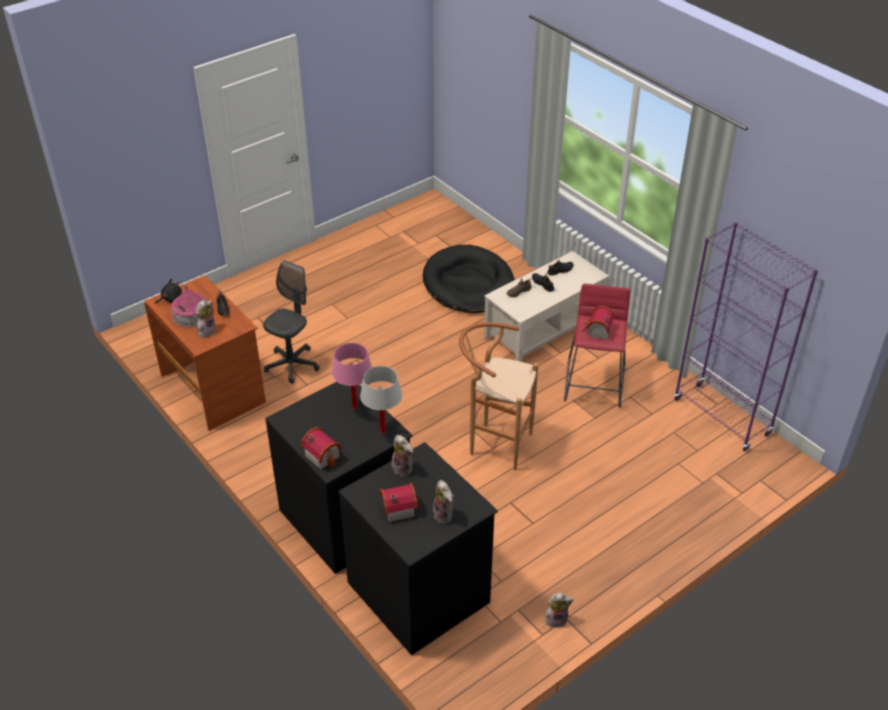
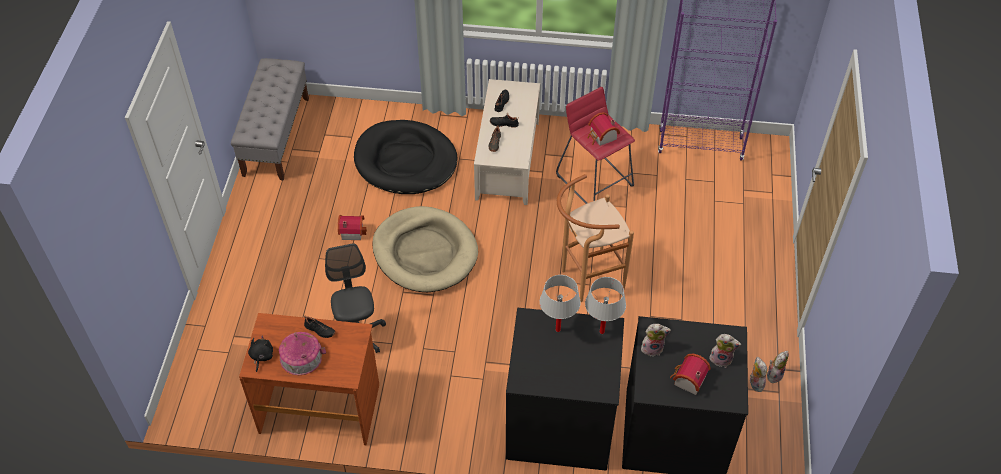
camera: 45 degrees left, 10 degrees up
(206, 331) = (335, 360): plush toy -> plush toy (755, 383)
(323, 455) = (587, 384): toy house -> toy house (351, 231)
(355, 407) = (557, 329): pink table lamp -> white table lamp
(403, 218) = (276, 136): none -> grey bench
(404, 346) = (425, 252): none -> beige dog bed

